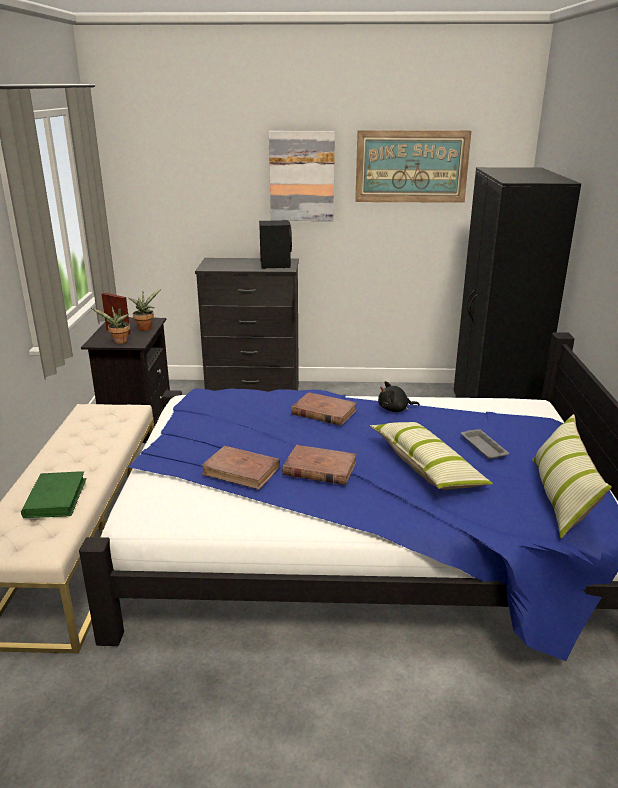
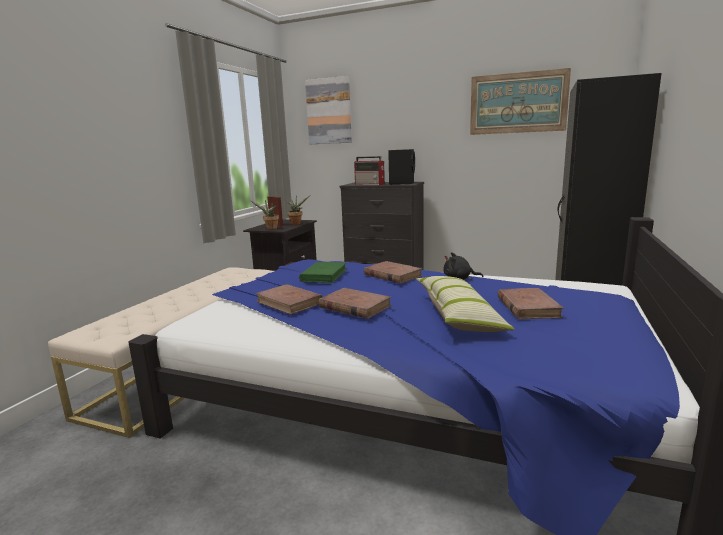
camera: 20 degrees right, 10 degrees down
(55, 498) = (154, 312): green book -> green book (324, 275)
(235, 267) = (370, 184): none -> radio
(302, 176) = (428, 117): picture -> picture (329, 111)
(482, 447) = (528, 307): grey tray -> brown book
(561, 497) = (596, 352): pillow -> none

